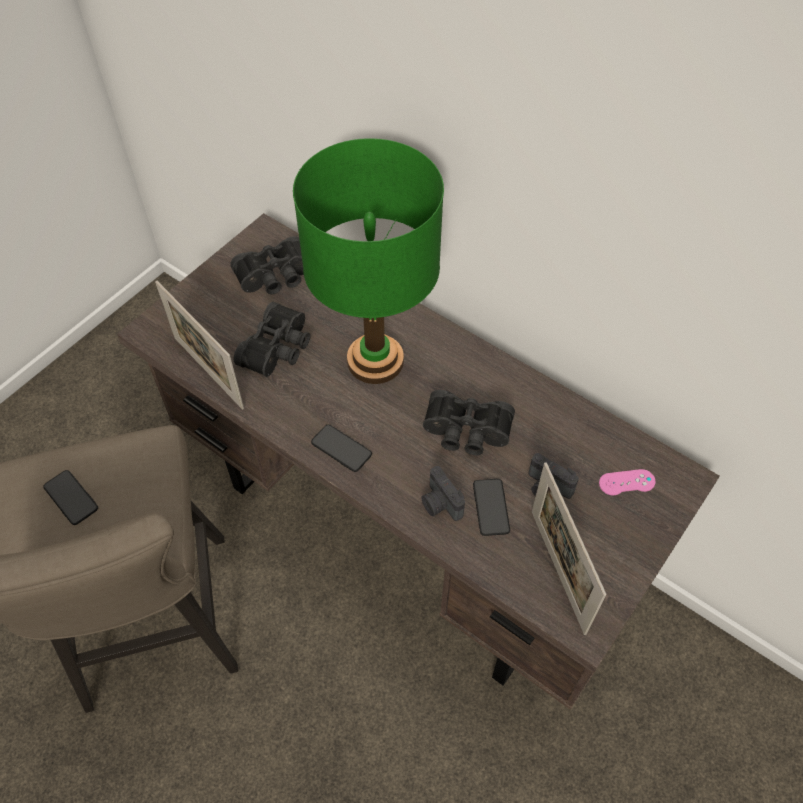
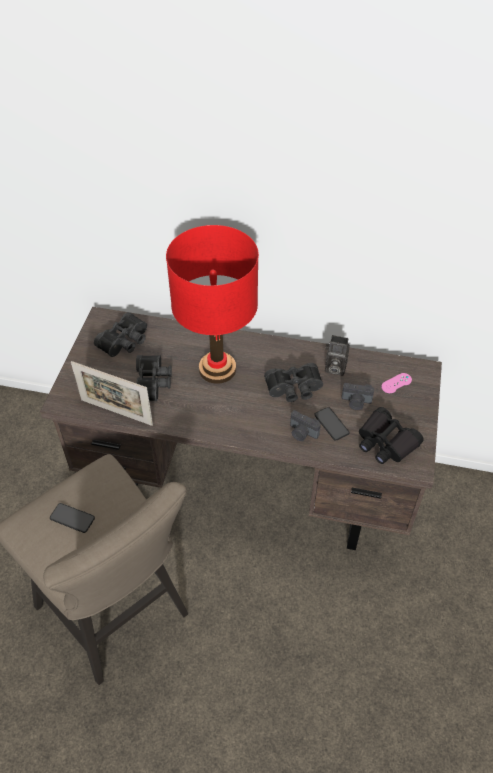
camera: 25 degrees left, 5 degrees down
(341, 448) = (227, 425): phone -> none
(374, 360) = (217, 369): green table lamp -> red table lamp
(543, 422) = (334, 368): none -> camera
(557, 570) = (385, 442): picture frame -> black binoculars

